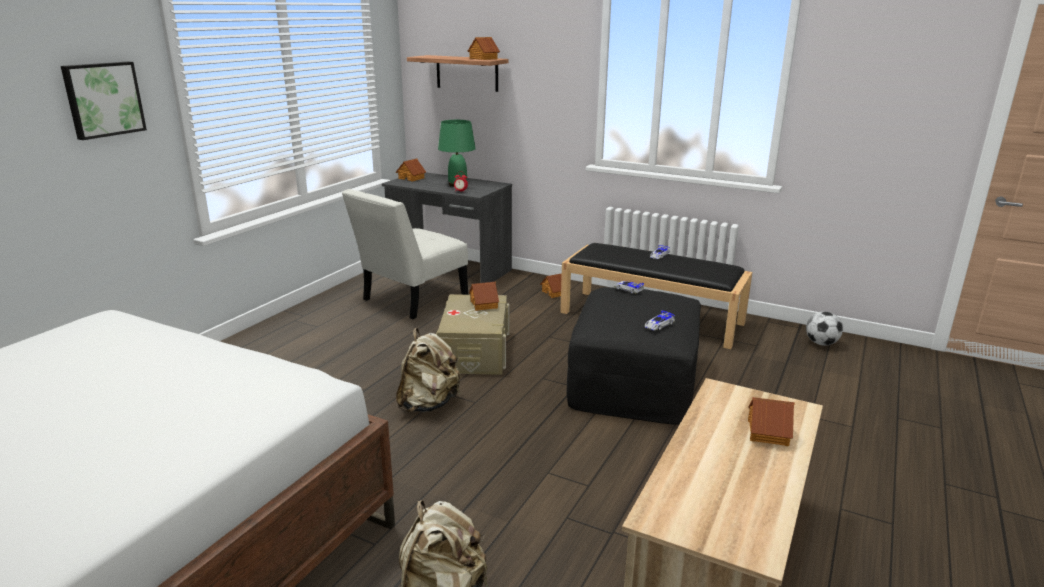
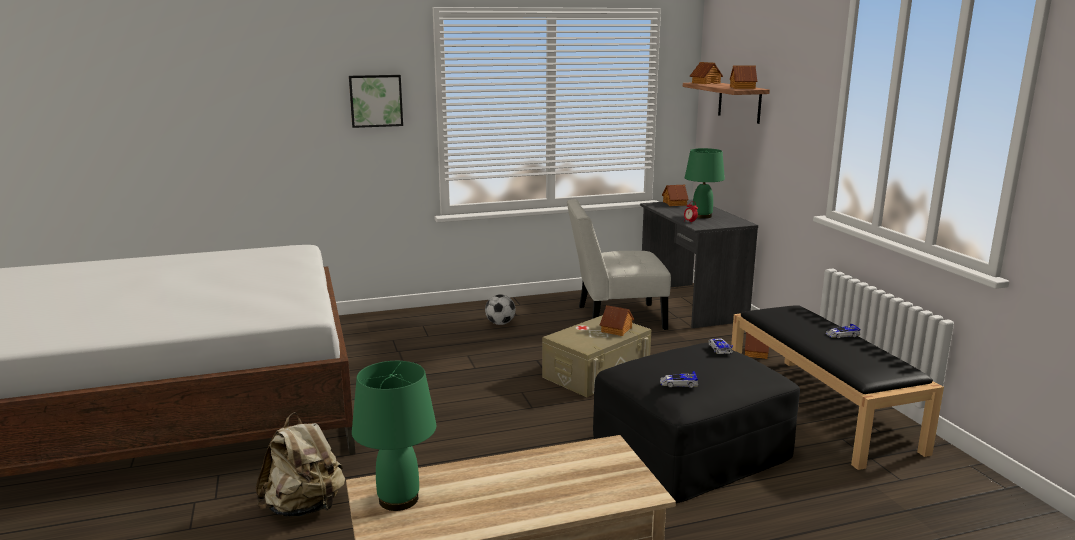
camera: 45 degrees right, 5 degrees down
(428, 404) = (498, 394): beige backpack -> none
(694, 514) = (397, 500): none -> green table lamp
(767, 432) = (572, 490): toy house -> toy house (705, 83)
(821, 343) = (1003, 515): football -> football (500, 323)

